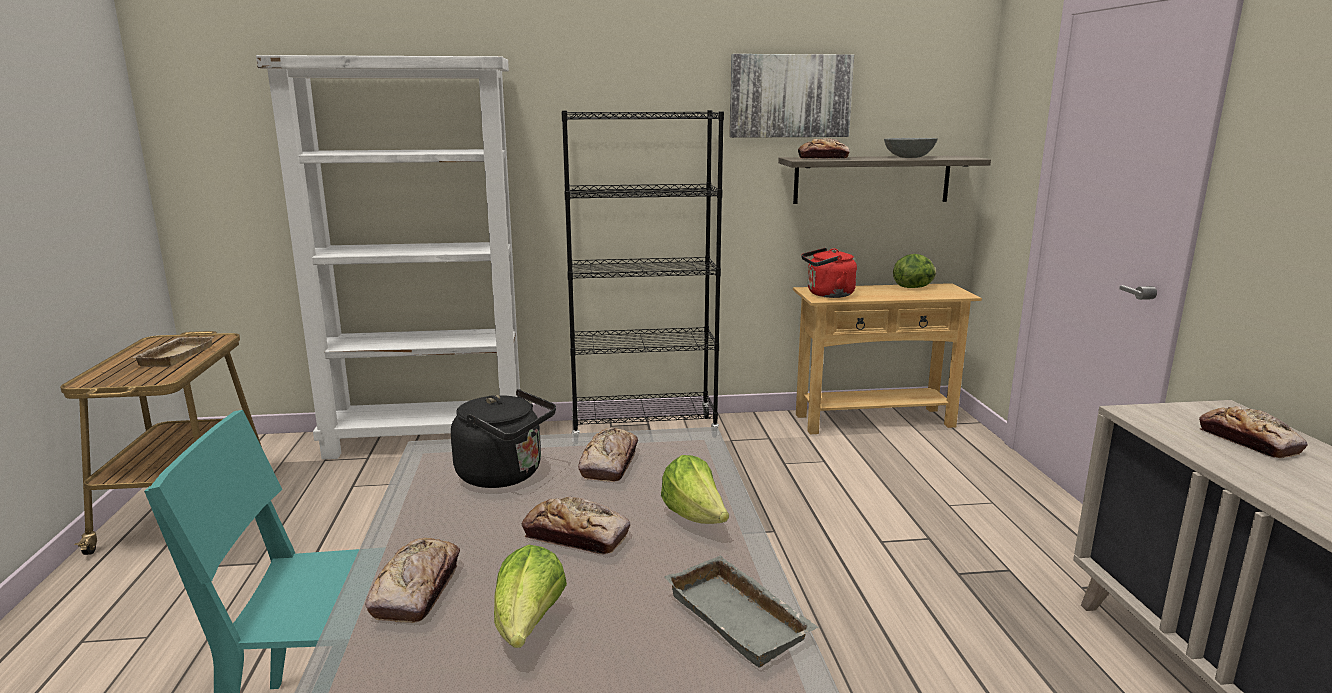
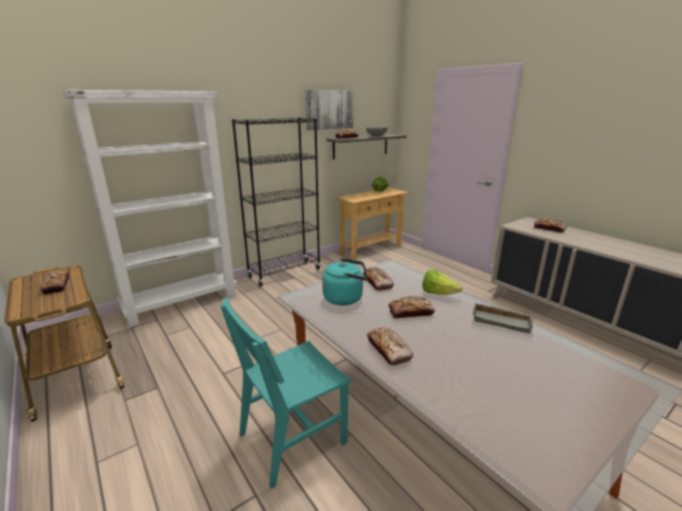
camera: 30 degrees left, 5 degrees up
(174, 356) = (56, 285): beige tray -> bread
(505, 475) = (345, 298): black kettle -> turquoise kettle
(528, 627) = (447, 347): lettuce -> none
(827, 294) = (354, 198): red kettle -> none

